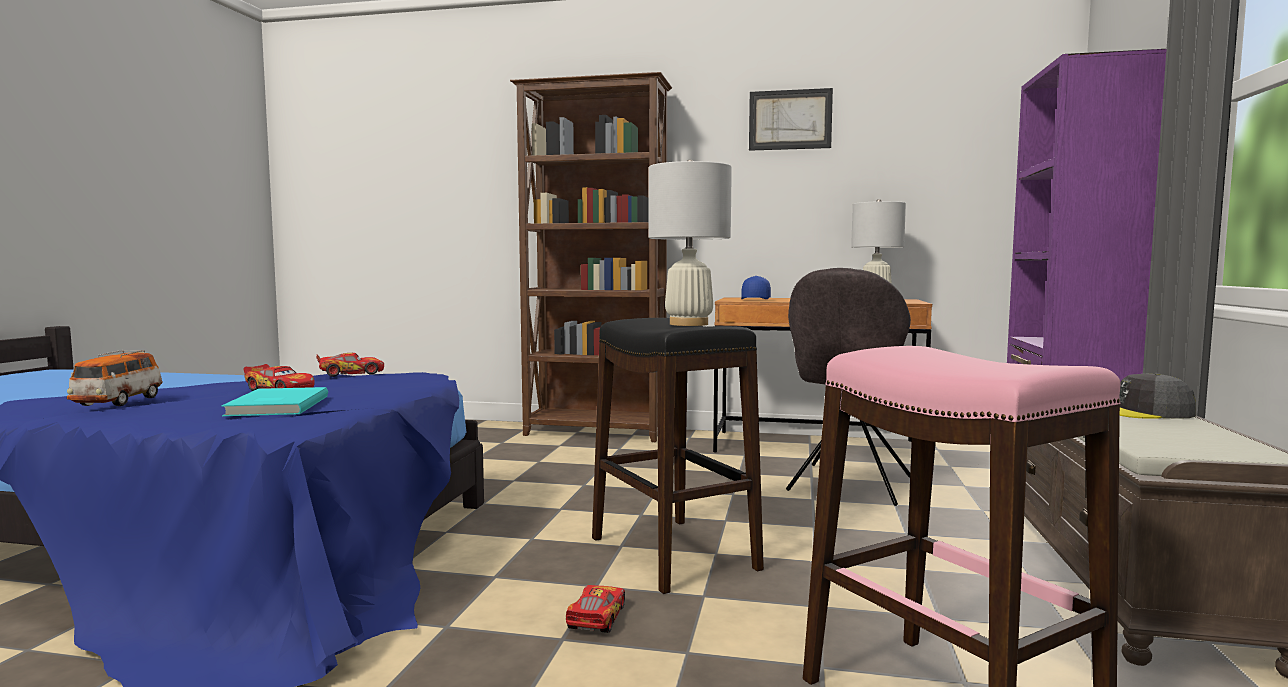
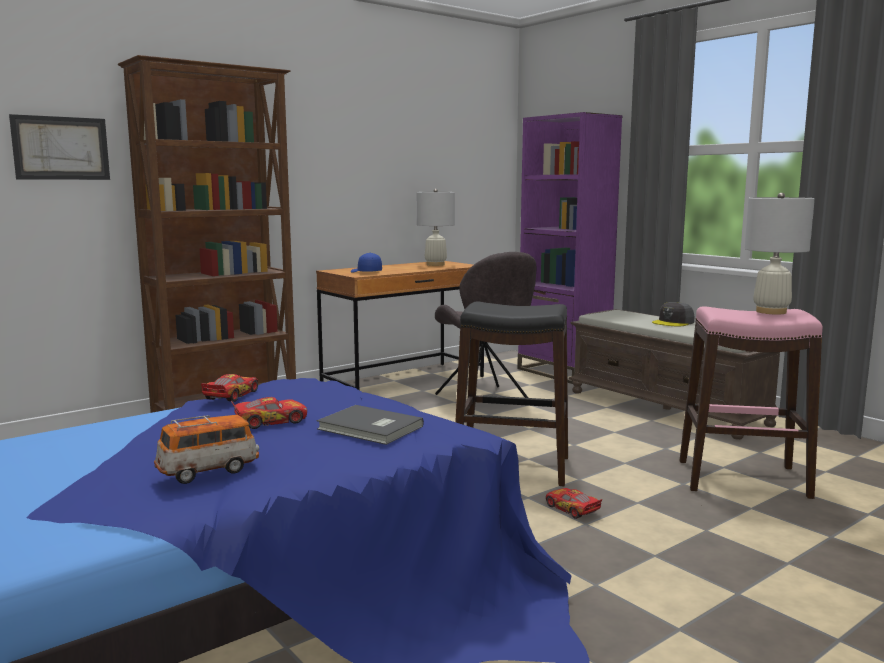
camera: 50 degrees left, 5 degrees up
(118, 402) = (208, 471): toy car -> toy car turned 75 degrees counterclockwise
(275, 406) = (370, 428): turquoise book -> grey book
(689, 324) = (531, 306): white table lamp -> white table lamp (771, 312)
(790, 120) = (356, 117): picture -> picture (61, 148)

